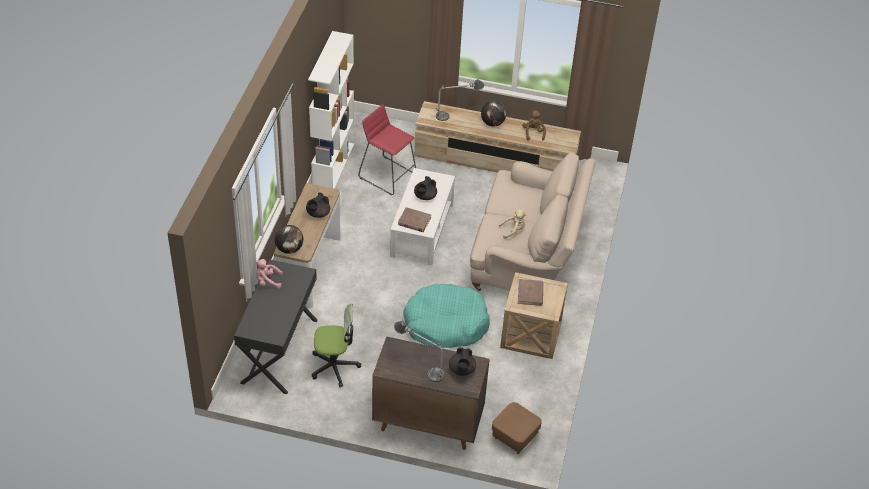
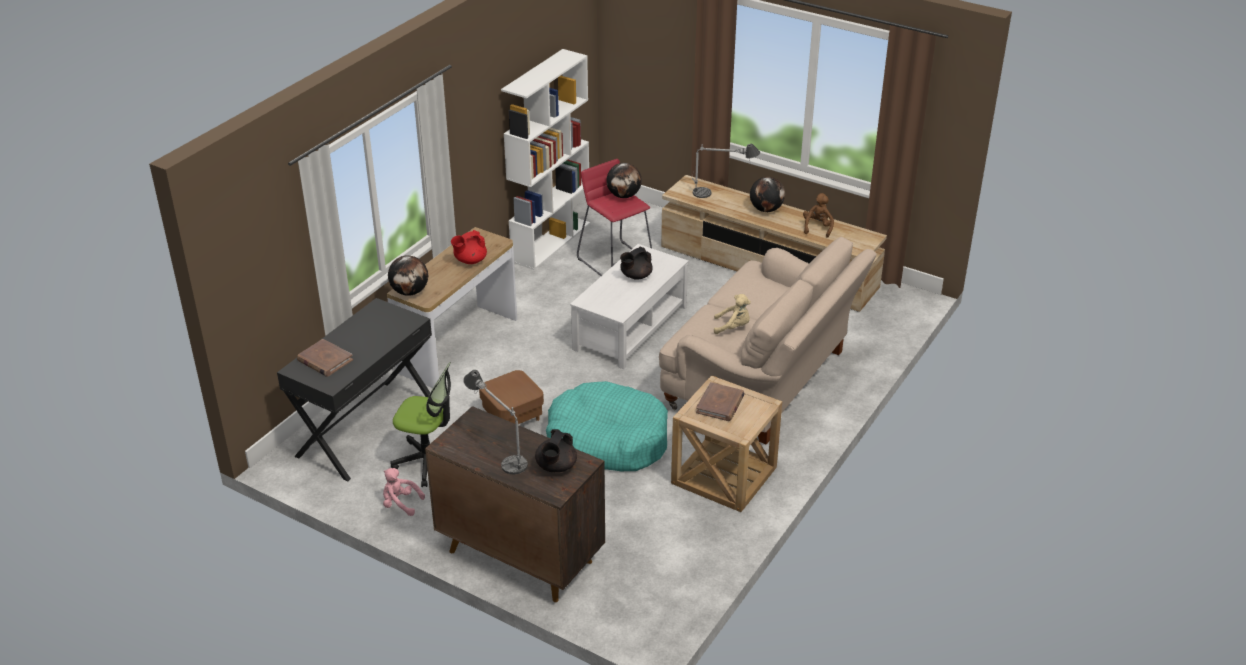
camera: 20 degrees right, 10 degrees down
(267, 281) = (358, 321): pink plush toy -> pink plush toy (400, 504)
(318, 213) = (470, 261): black teapot -> red teapot
(393, 131) = (624, 196): none -> globe
(414, 221) = (606, 300): brown book -> brown book (325, 360)
(514, 437) = (638, 601): brown ottoman -> brown ottoman (512, 416)

